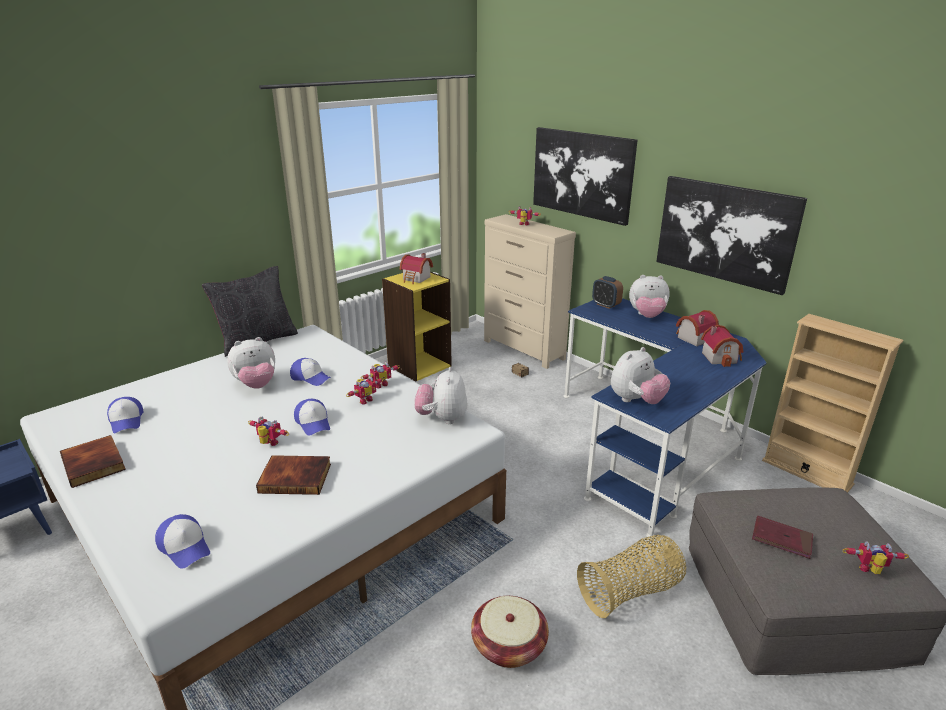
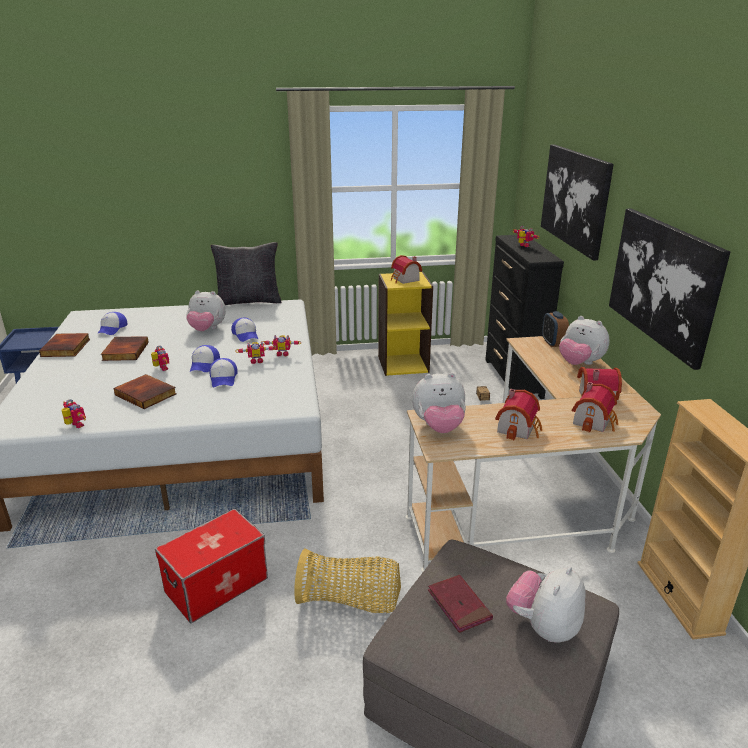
camera: 35 degrees right, 0 degrees up
(185, 546) = (43, 409): cap -> cap (223, 378)
(188, 440) = (125, 351): none -> book
(442, 418) = (288, 391): plush toy -> plush toy (543, 626)
(509, 645) = (216, 585): basket -> storage box
(524, 350) = (513, 378): beige dresser -> black dresser
(651, 442) = (534, 498): blue desk -> beige desk
(687, 380) = (519, 428): none -> toy house
(870, 572) = (507, 677): toy robot -> toy robot (75, 426)

